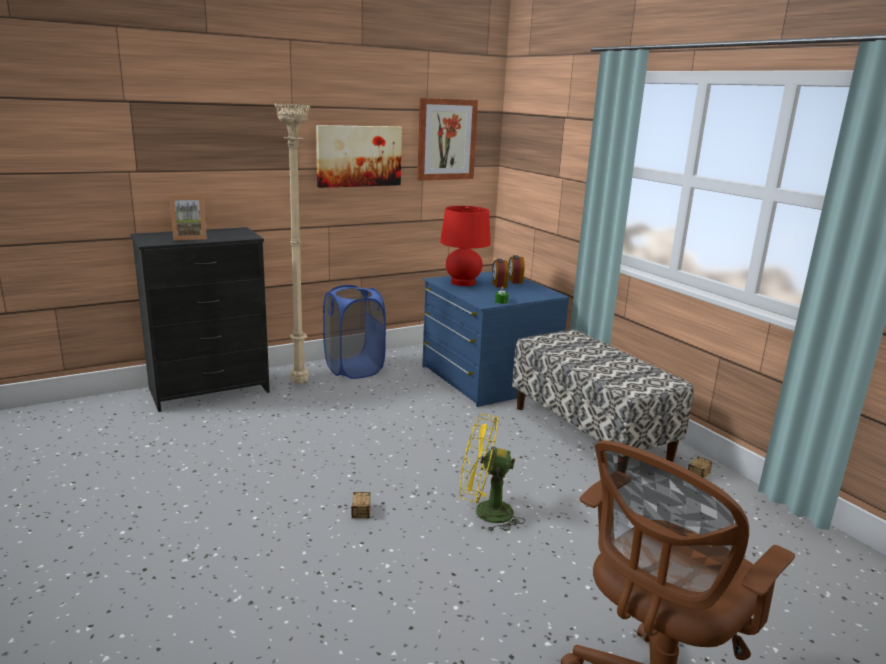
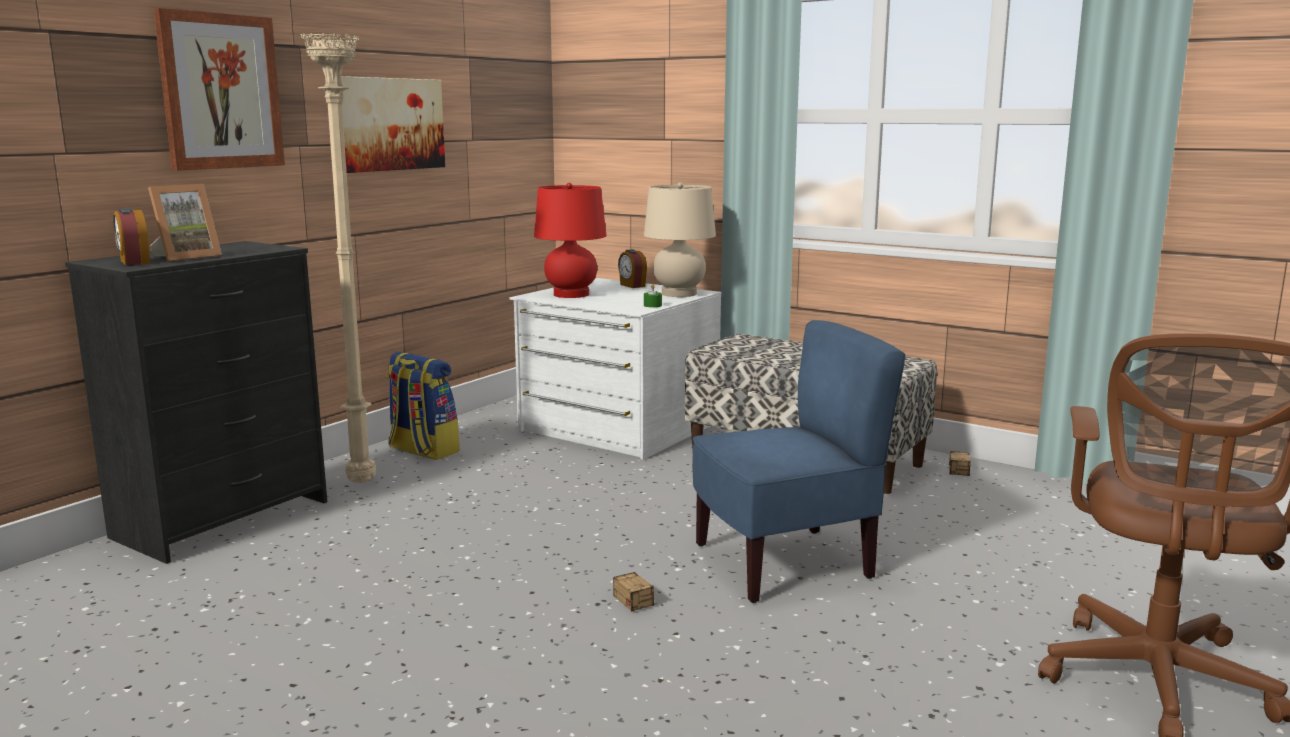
camera: 25 degrees left, 5 degrees down
(353, 368) = (422, 451): blue laundry basket -> backpack
(446, 139) = (492, 100): picture -> picture (220, 92)
(484, 512) = (784, 563): yellow fan -> blue chair
(486, 378) = (617, 427): blue dresser -> white dresser
(499, 285) = (620, 291): alarm clock -> alarm clock (134, 262)
(535, 294) = (679, 294): none -> beige table lamp

